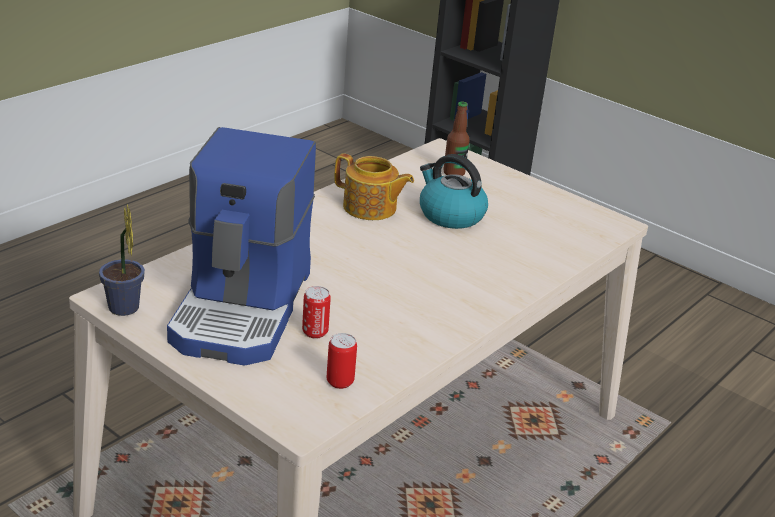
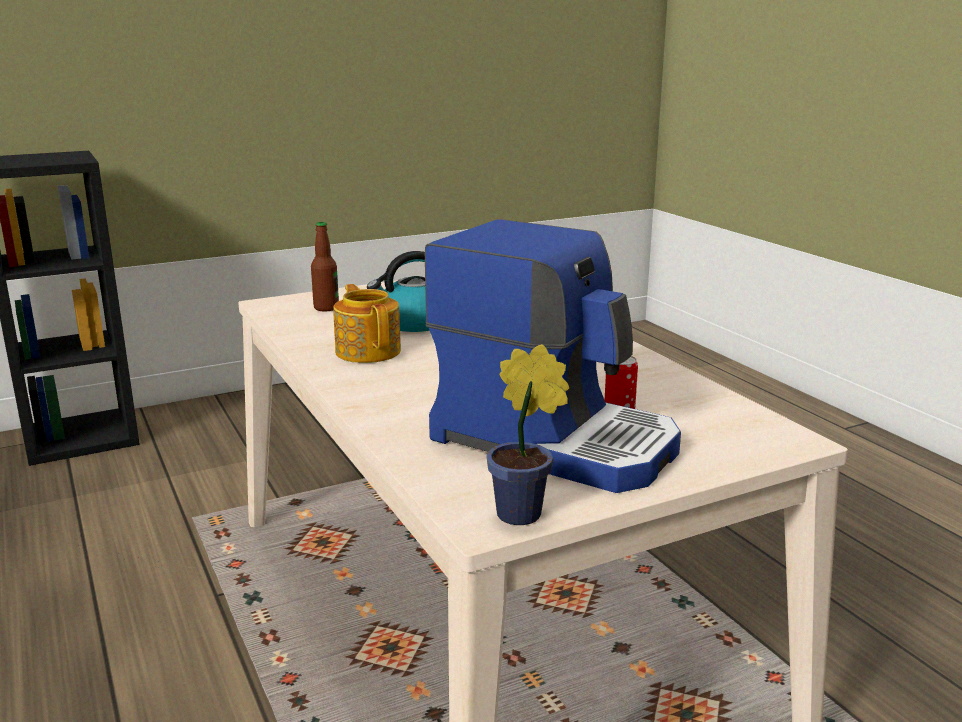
camera: 65 degrees left, 10 degrees down
(340, 382) = (717, 413): can -> none
(370, 208) = (368, 351): teapot -> teapot turned 75 degrees counterclockwise

